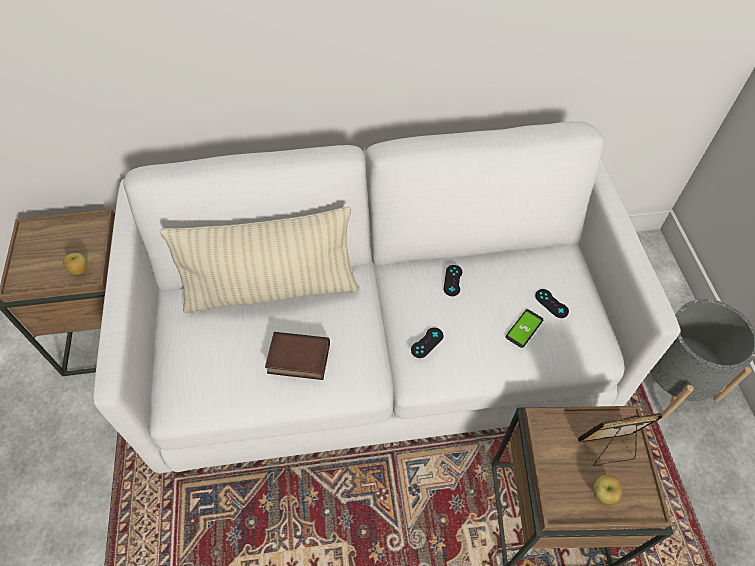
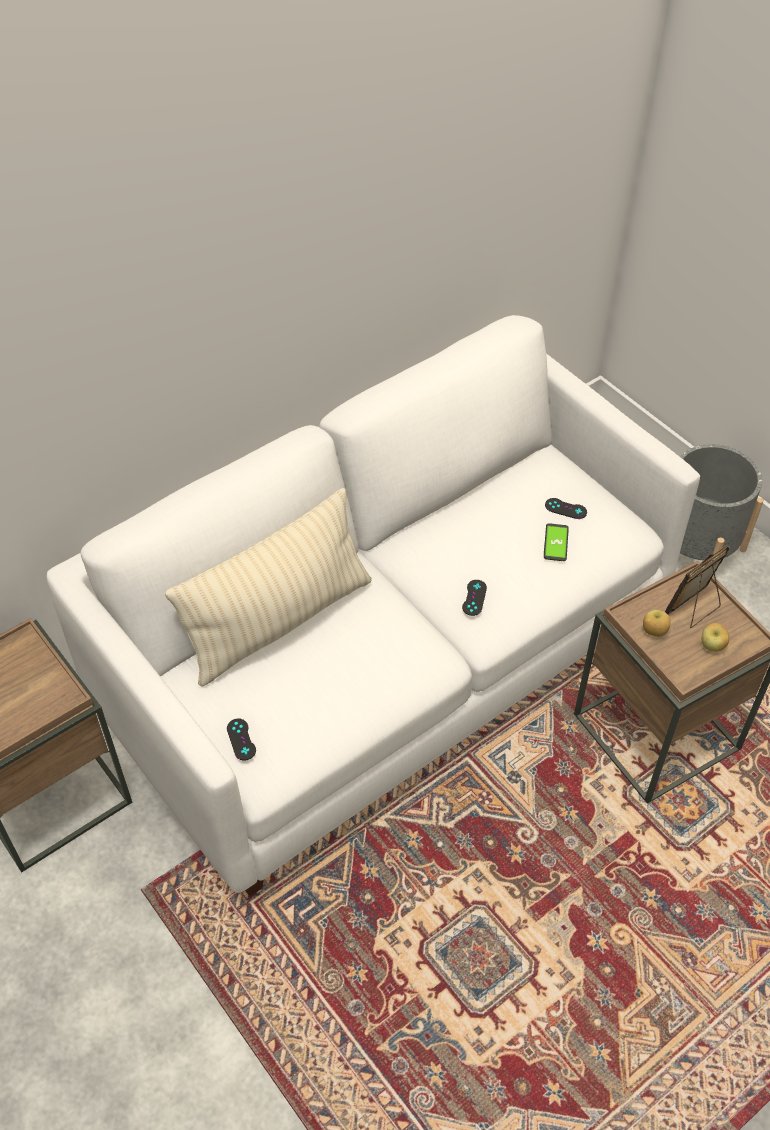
camera: 30 degrees left, 5 degrees down
(79, 270) = (48, 697): apple -> apple (653, 632)
(297, 360) = (359, 673): book -> none
(452, 280) = (458, 529): black game controller -> black game controller (241, 739)

